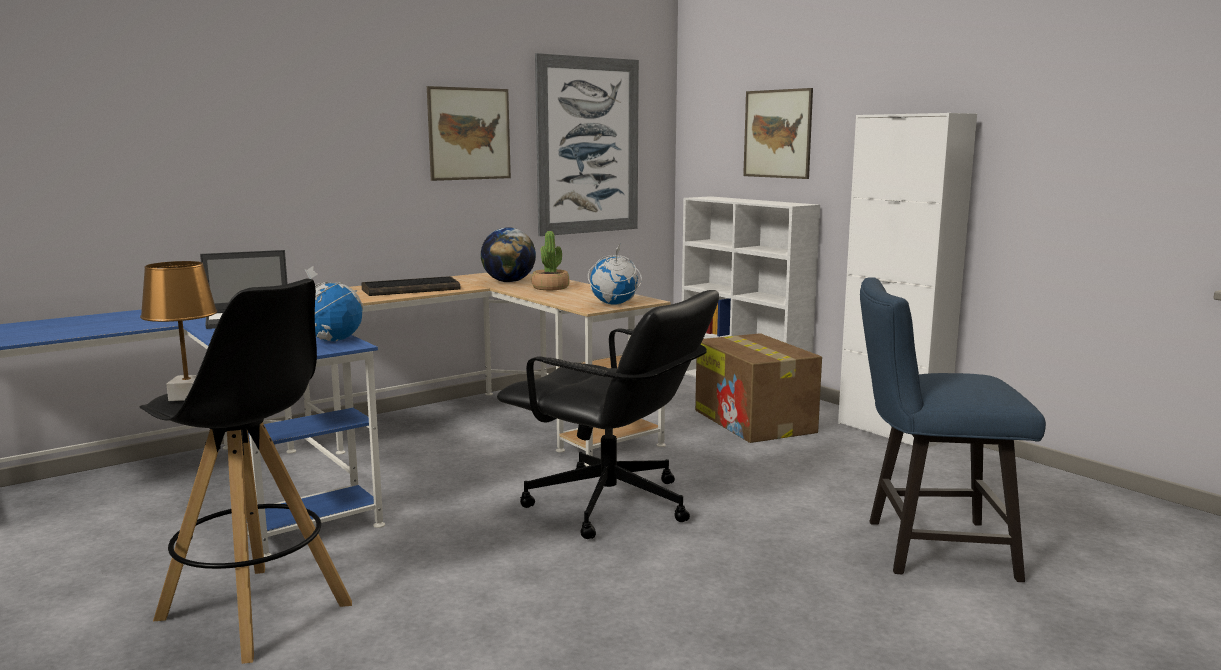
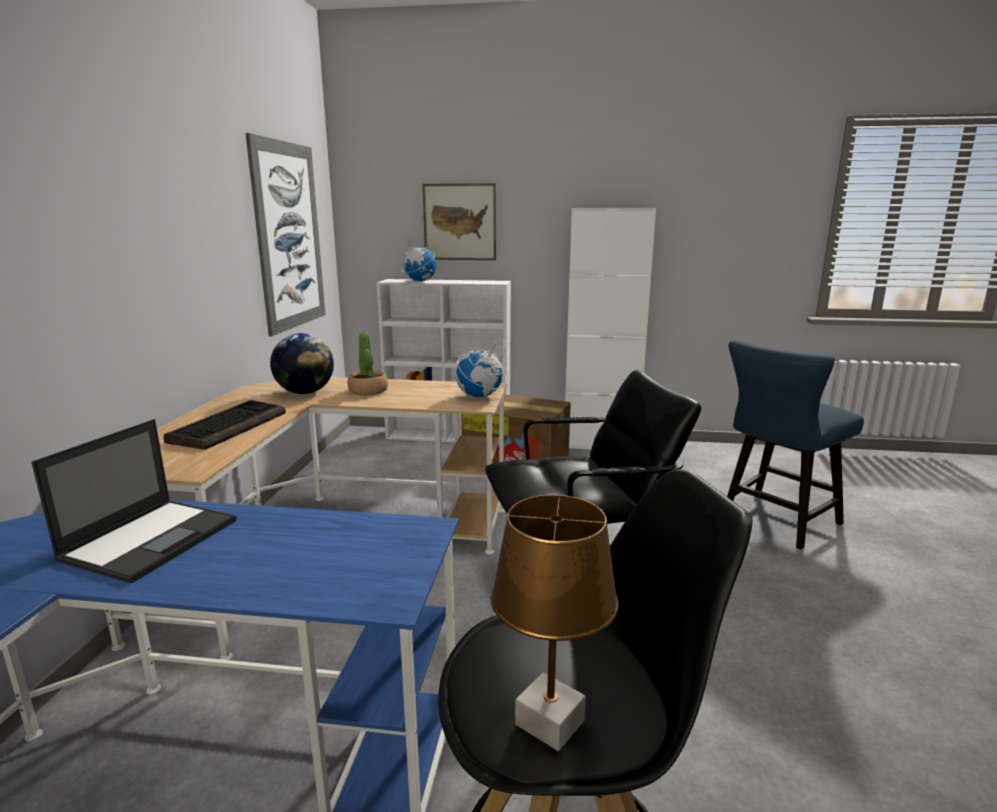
camera: 45 degrees left, 5 degrees up
(333, 340) = (384, 529): globe -> globe (419, 281)
(469, 134) = (208, 227): picture -> none

